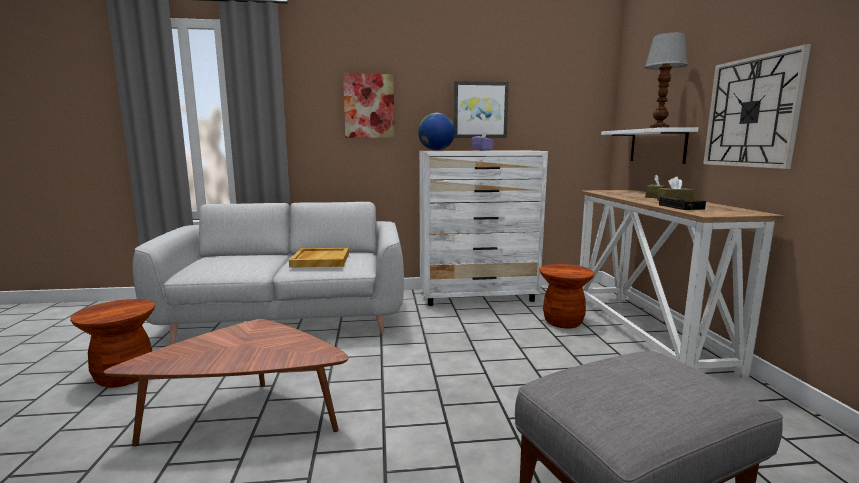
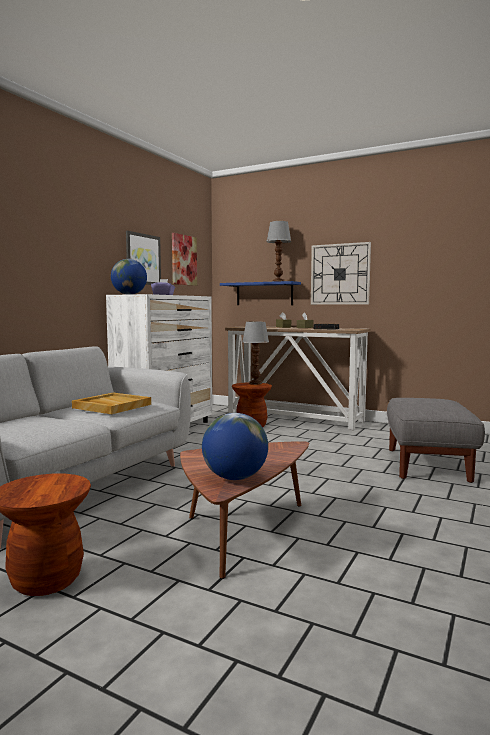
camera: 55 degrees left, 5 degrees down
(177, 360) = (235, 478): none -> globe
(369, 106) = (62, 246): picture -> picture (183, 260)
(579, 269) = (255, 383): none -> table lamp
(657, 146) = (264, 294): white shelf -> blue shelf

